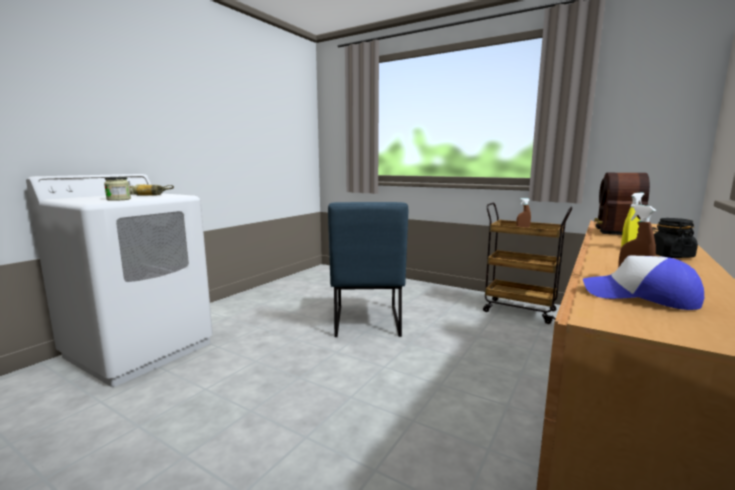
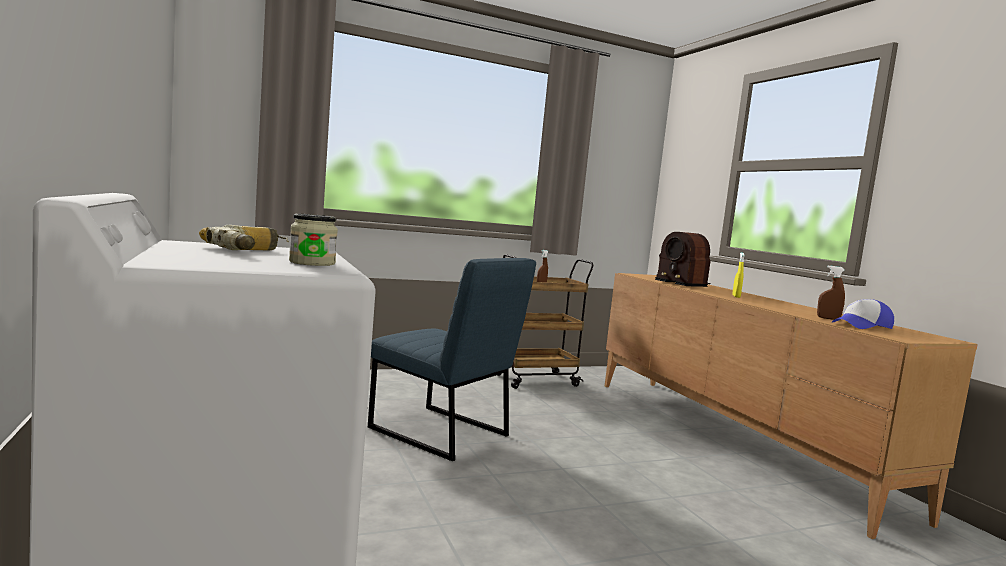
camera: 55 degrees left, 5 degrees down
(670, 255) = (767, 300): black jar -> none

